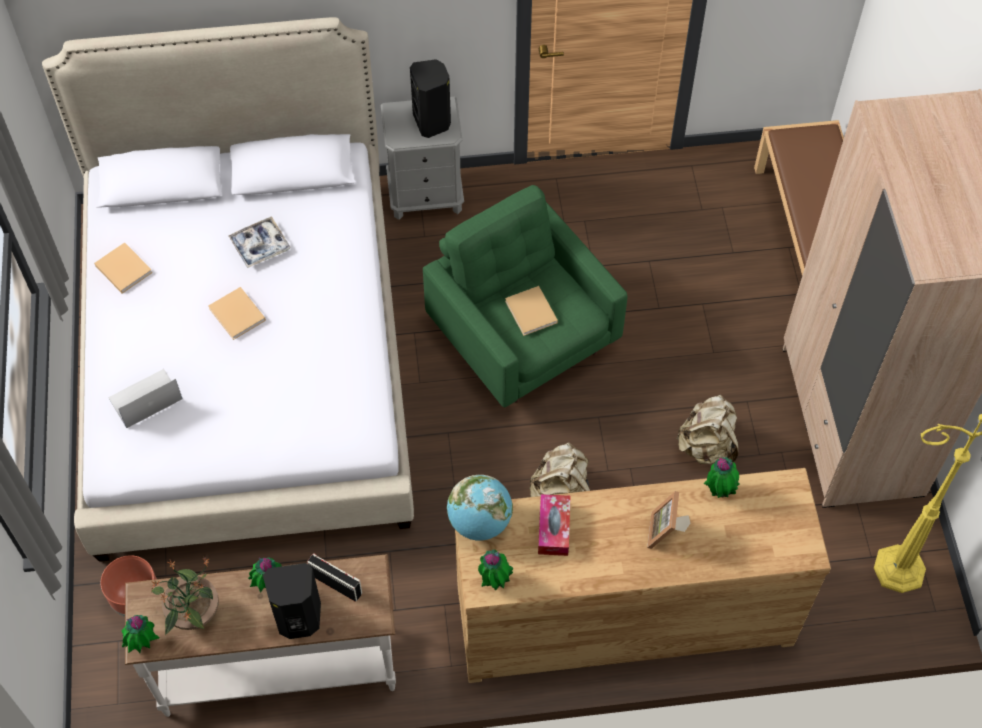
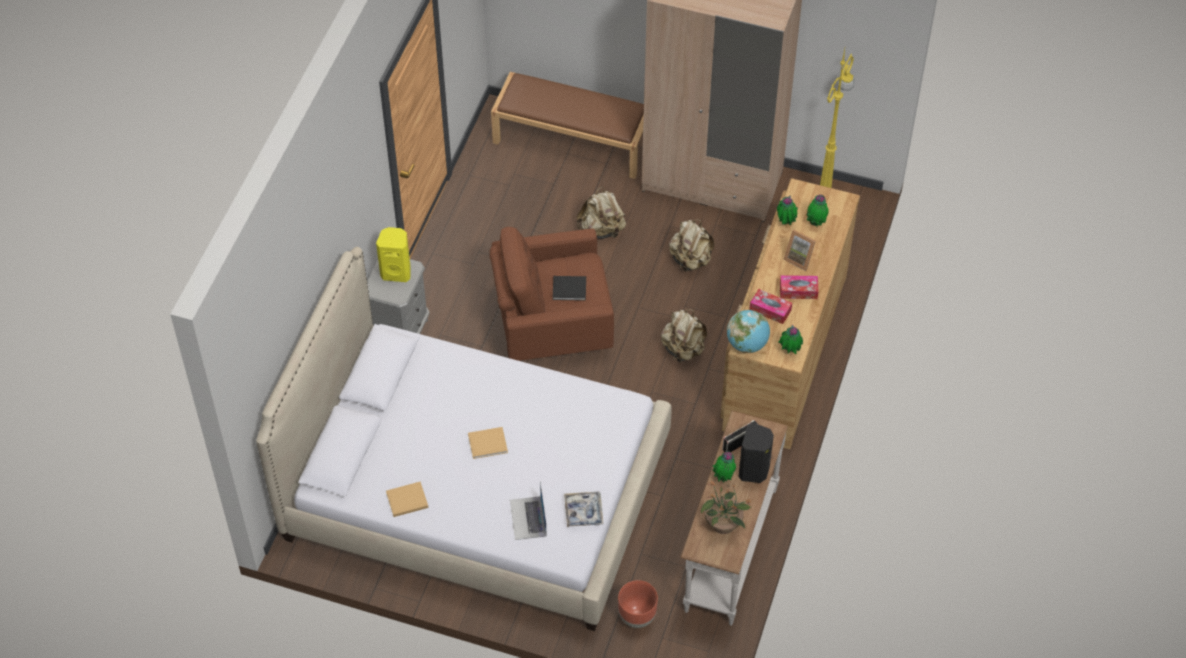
camera: 65 degrees left, 5 degrees down
(143, 644) = (731, 558): potted plant -> potted plant (816, 223)
(260, 246) = (436, 412): tray -> tray (583, 512)
(432, 122) = (397, 272): black speaker -> yellow speaker
(523, 336) = (552, 323): green armchair -> brown armchair
(531, 313) = (570, 289): beige book -> black book
(607, 552) = (798, 291): none -> tissue box
(694, 330) = (602, 230): none -> beige backpack

